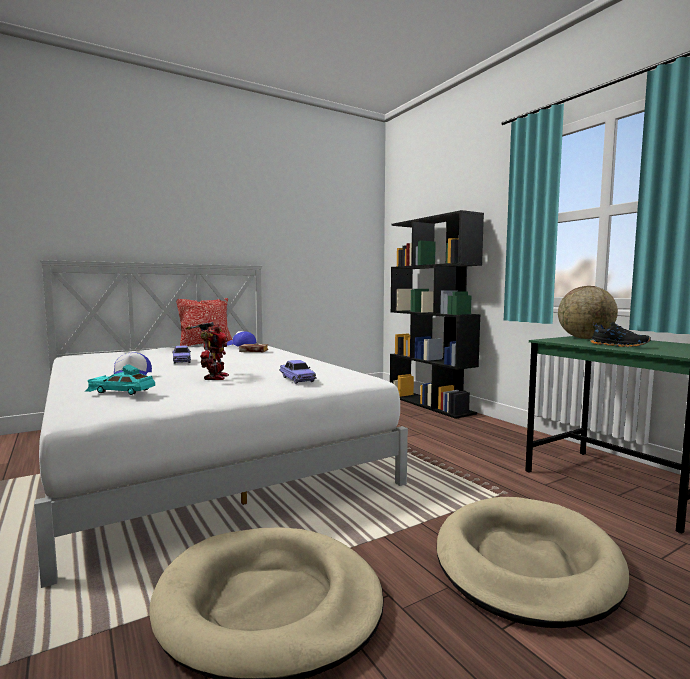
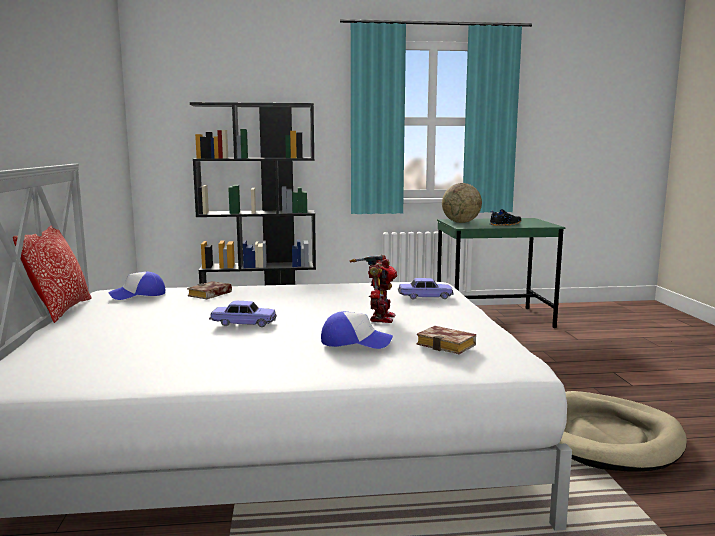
camera: 65 degrees left, 5 degrees up
(120, 391) = (448, 345): turquoise toy car -> book
(214, 377) = (379, 318): toy robot -> toy robot turned 75 degrees clockwise
(525, 563) = (574, 365): beige dog bed -> none

